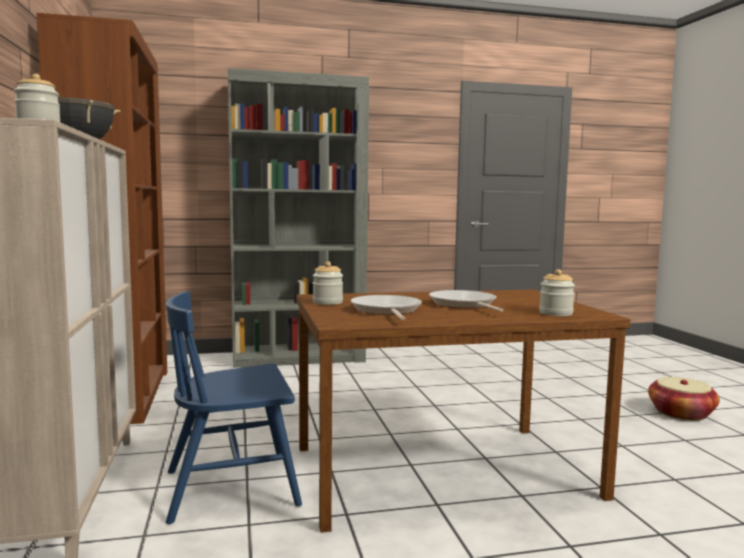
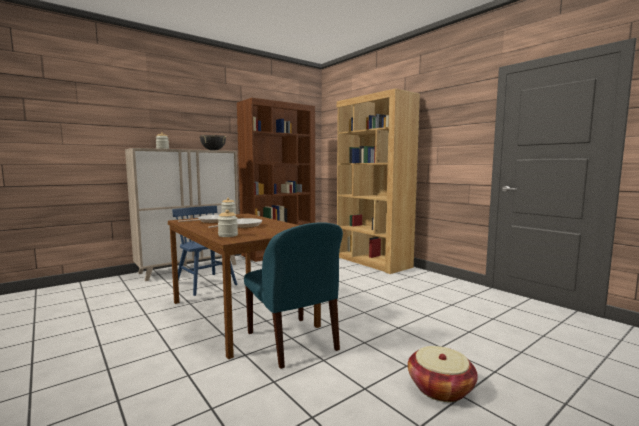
camera: 65 degrees right, 0 degrees up
(298, 357) = (372, 262): grey bookcase -> brown bookcase
(569, 453) = (293, 342): none -> blue chair

